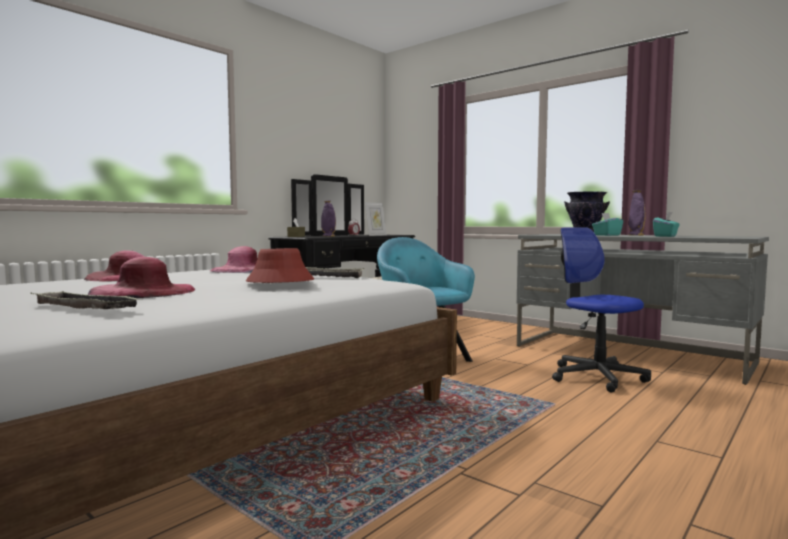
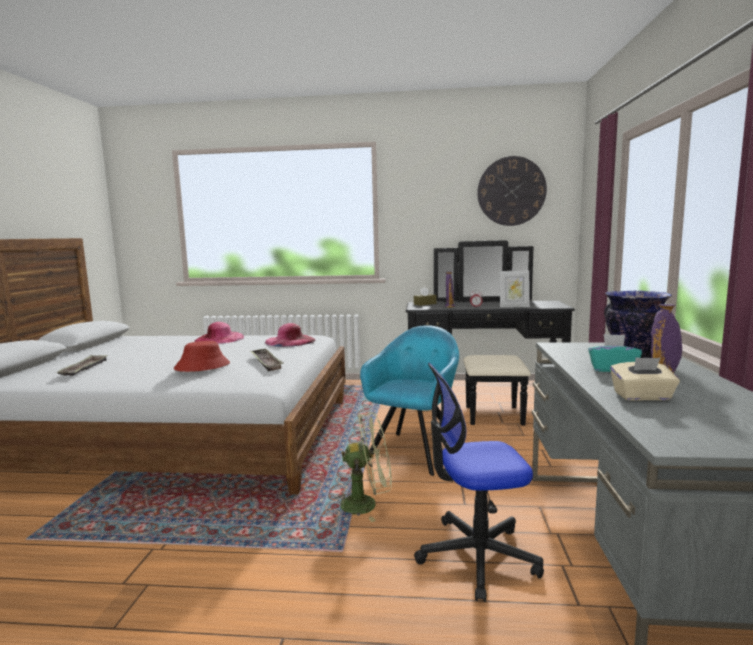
camera: 55 degrees right, 5 degrees up
(144, 291) = (147, 359): pink hat -> none
(345, 133) = (511, 191): none -> wall clock
(489, 385) = (366, 504): none -> green fan
(596, 377) = (477, 556): office chair -> office chair turned 120 degrees counterclockwise
(665, 236) = (642, 396): turquoise tissue box -> beige tissue box

